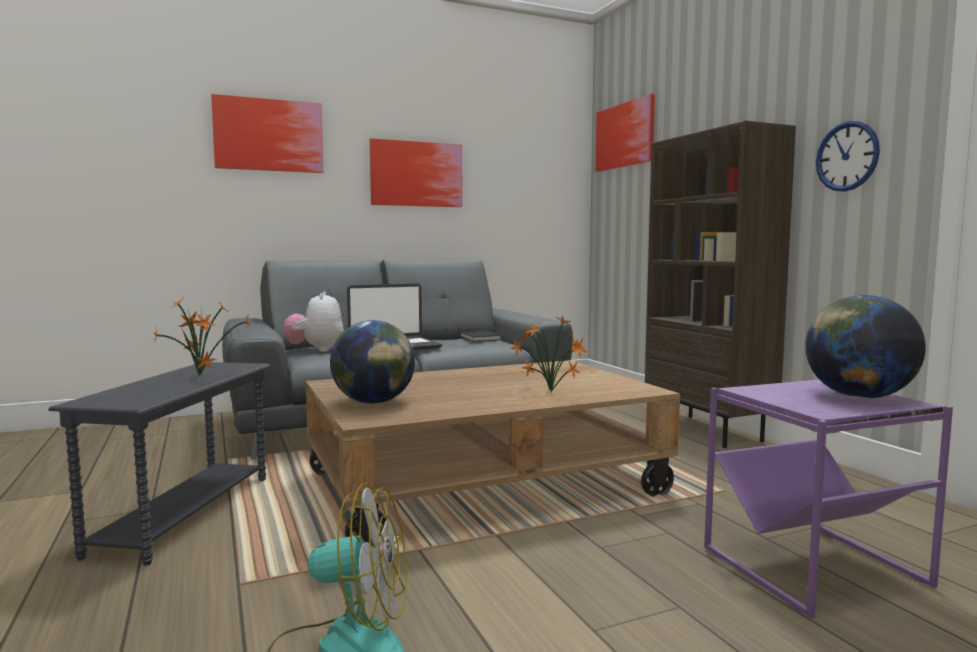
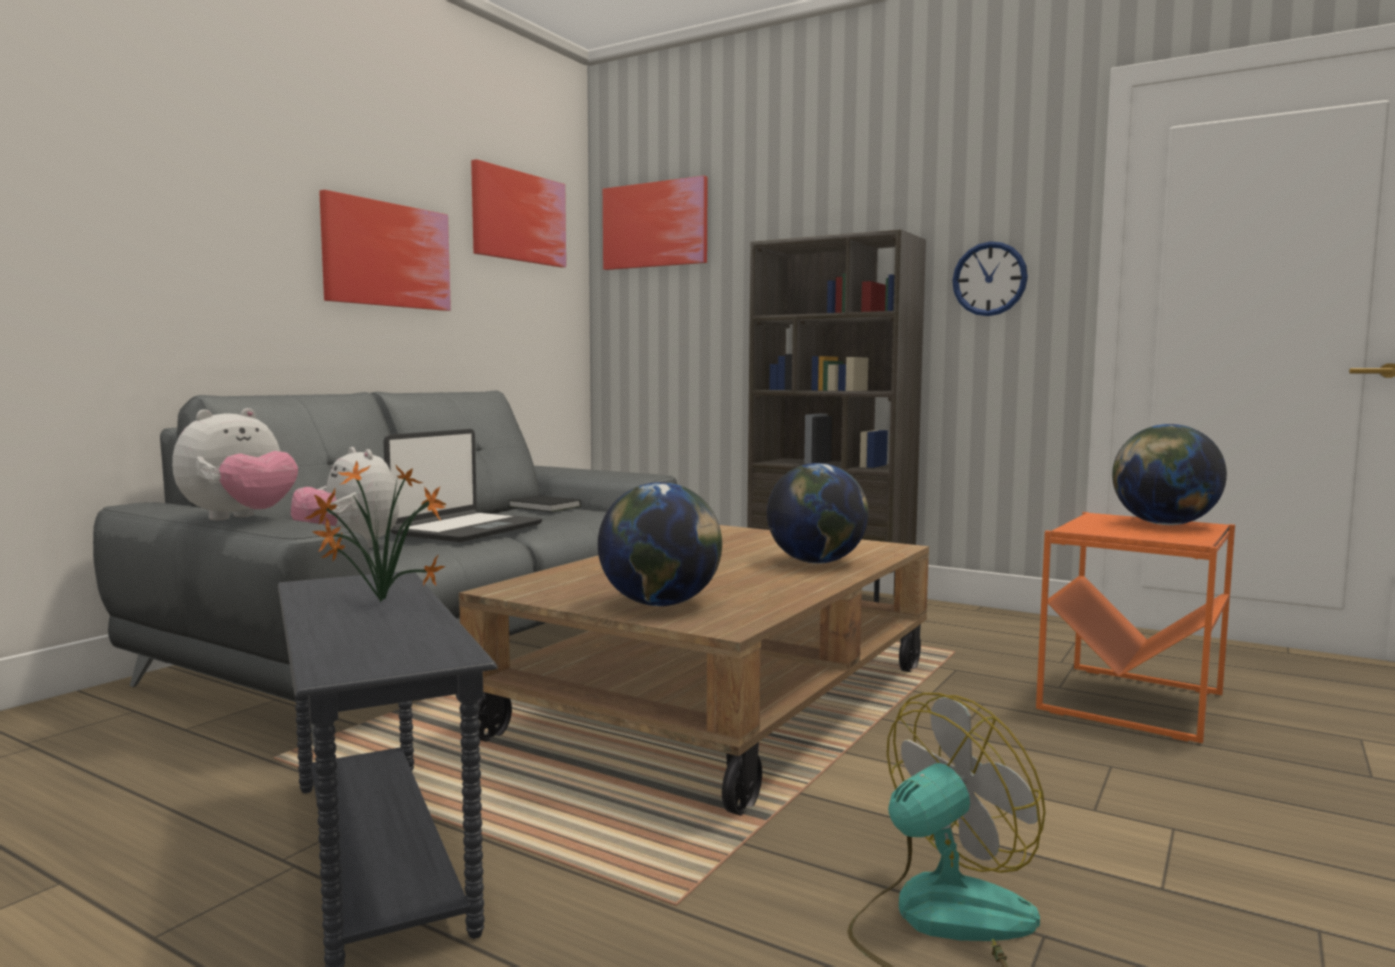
camera: 35 degrees left, 0 degrees up
(247, 328) = (240, 518): none -> plush toy
(269, 135) = (155, 163): picture -> picture (519, 217)
(552, 392) = (817, 562): potted plant -> globe
(815, 568) = (1133, 702): purple side table -> orange side table

